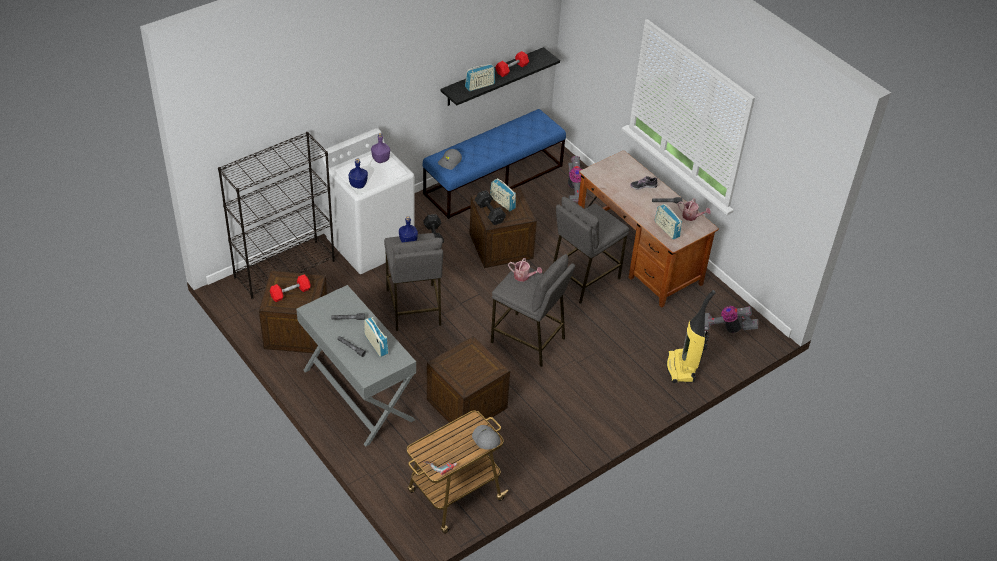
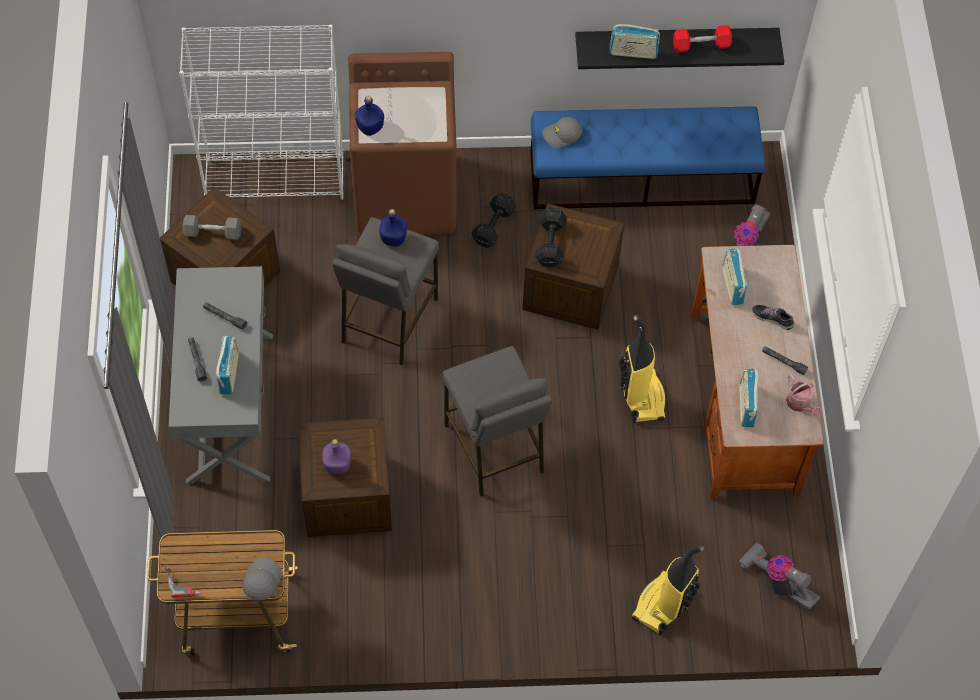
camera: 35 degrees right, 15 degrees up
(285, 269) = (276, 178): black bookcase -> white bookcase
(290, 293) = (213, 233): red dumbbell -> grey dumbbell
(370, 243) = (406, 194): white washing machine -> brown washing machine
(381, 159) = (429, 101): purple bottle -> purple bottle (338, 465)
(502, 202) = (580, 236): radio -> radio (732, 285)
(524, 277) = (498, 372): watering can -> none
(584, 278) = (641, 396): grey stool -> vacuum cleaner

